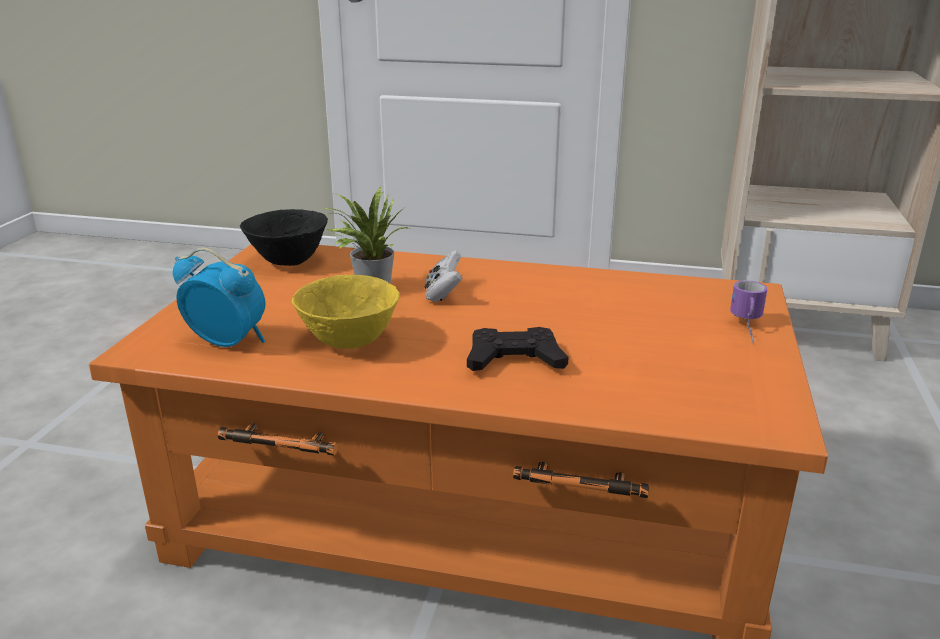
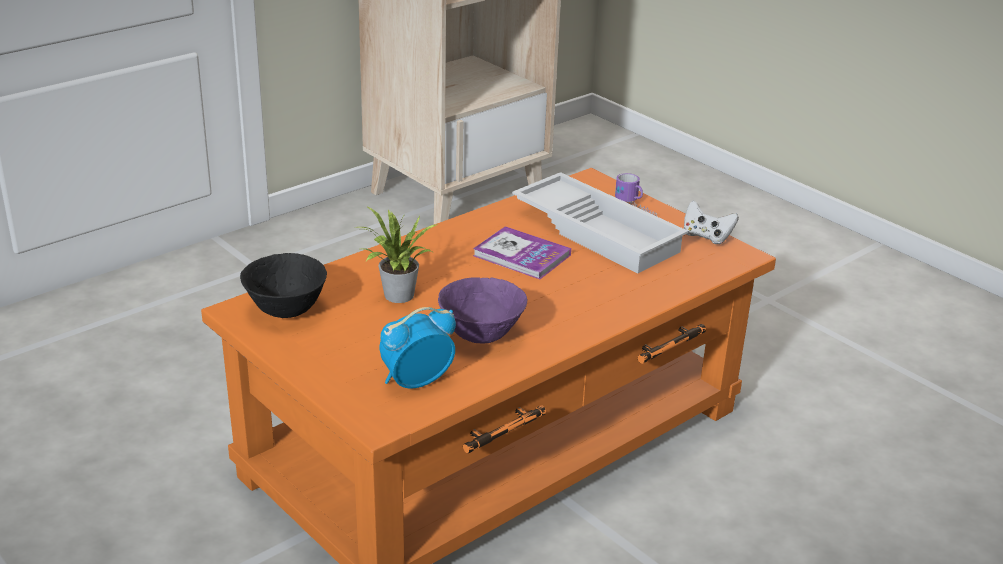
camera: 55 degrees left, 5 degrees up
(349, 343) = (482, 336): yellow bowl -> purple bowl
(443, 294) = (449, 274): white game controller -> white game controller (706, 236)
(514, 359) = (581, 291): black game controller -> none
(534, 310) = (521, 255): none -> book
(656, 329) = (599, 231): none -> white tray

